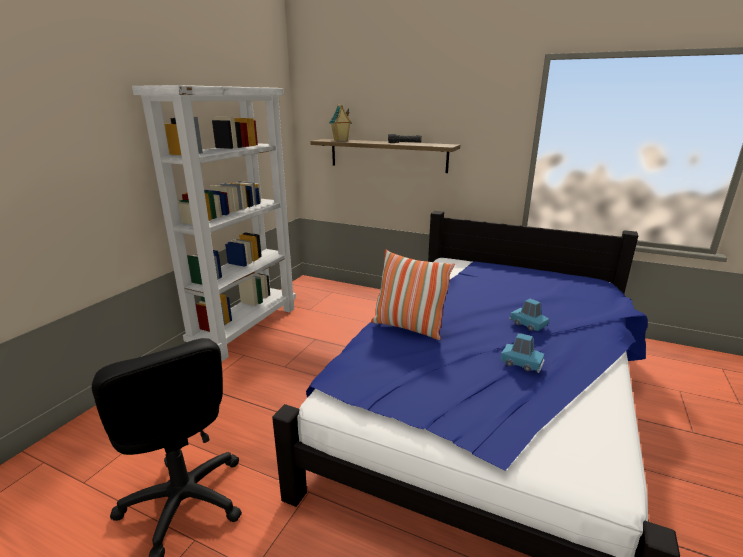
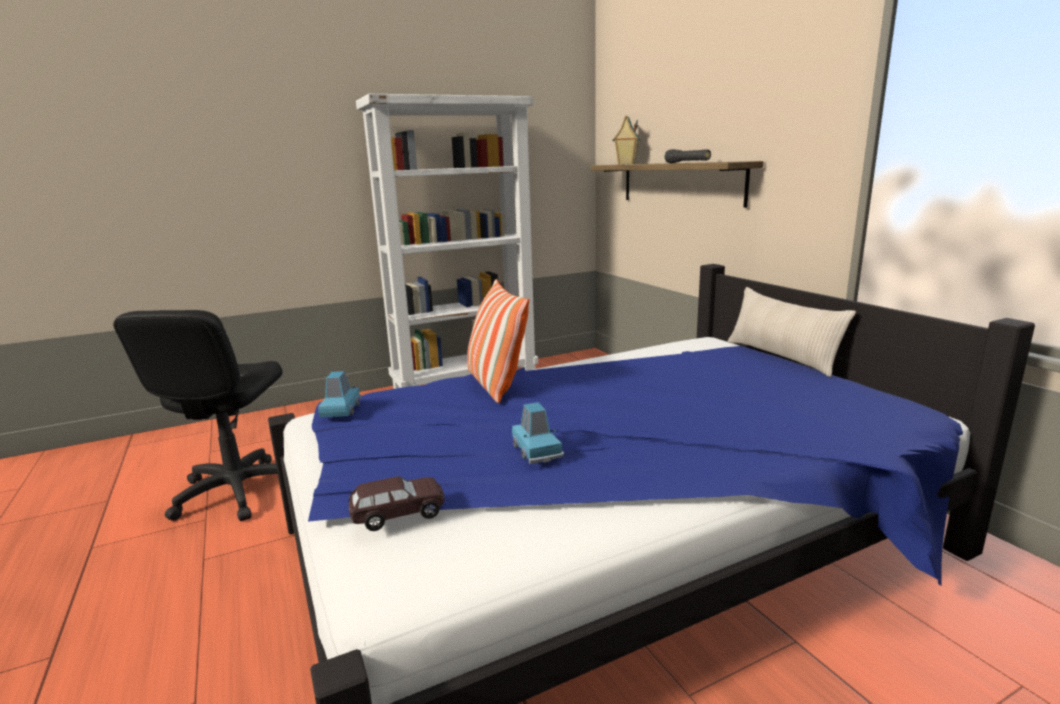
camera: 40 degrees right, 5 degrees down
(503, 264) = (781, 356): none -> beige pillow
(528, 324) = (642, 419): blue toy car -> blue toy car (341, 410)
(539, 436) = (398, 514): none -> brown toy car

